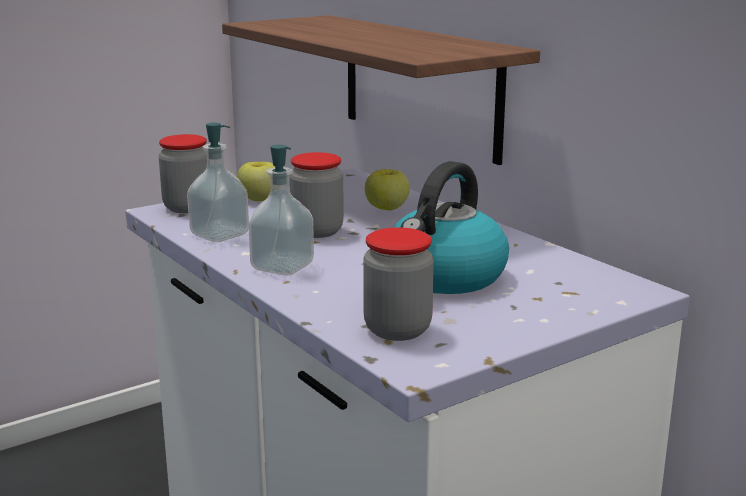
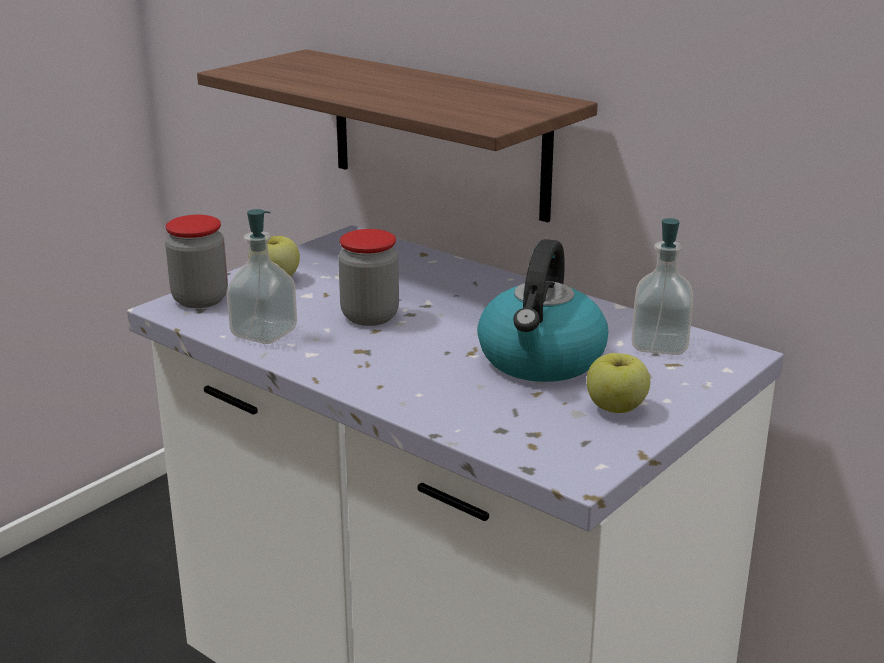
camera: 15 degrees left, 5 degrees up
(282, 267) = (363, 368): soap dispenser -> soap dispenser (659, 345)
(387, 208) = (425, 278): apple -> apple (616, 408)
(397, 330) = (533, 431): jar -> none

